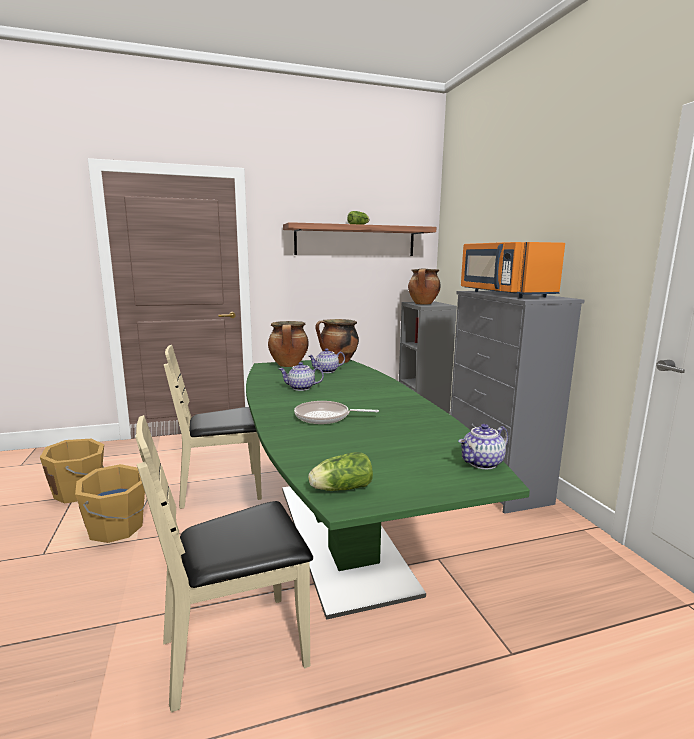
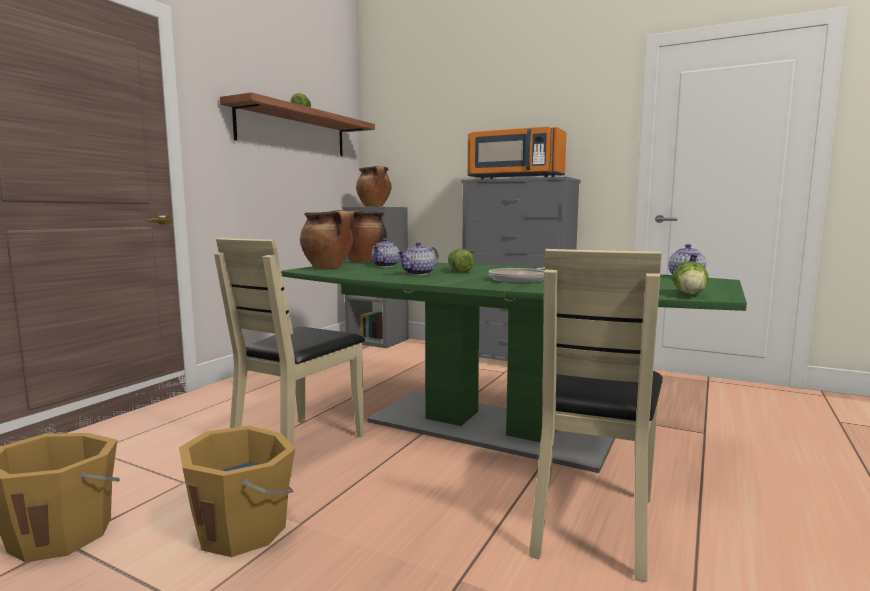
camera: 45 degrees left, 5 degrees down
(342, 391) = (459, 271): none -> lettuce

